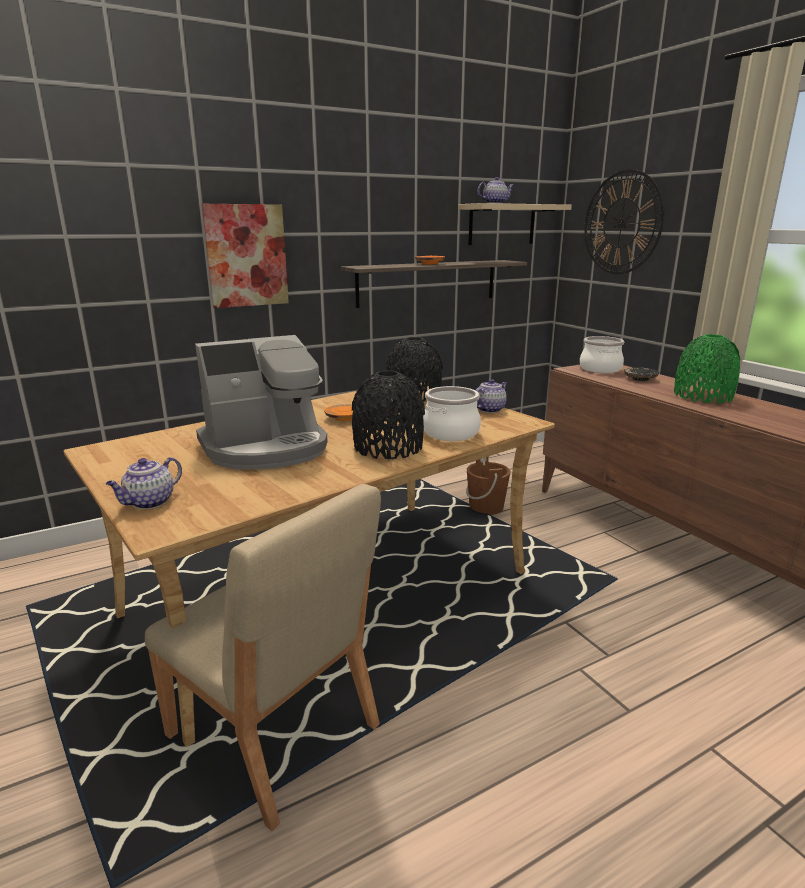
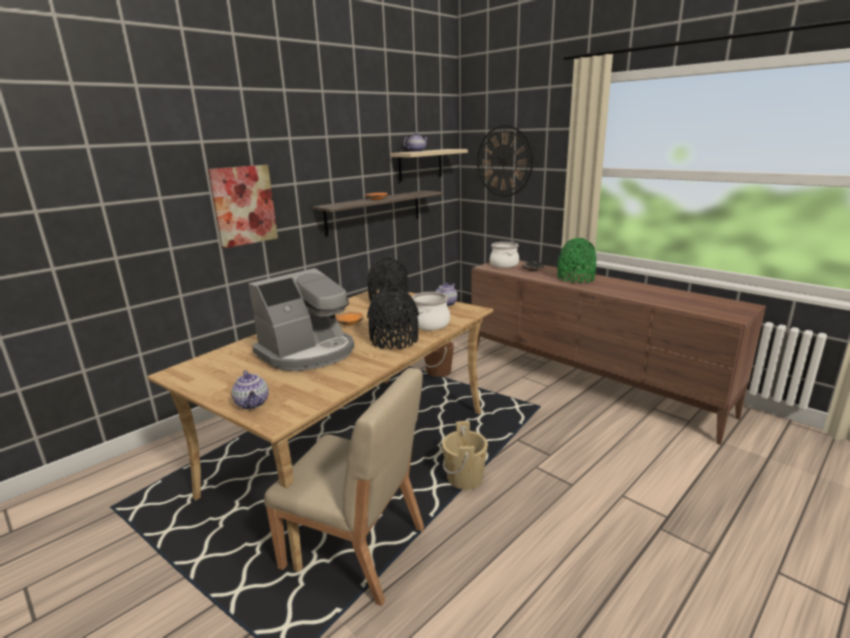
camera: 15 degrees left, 0 degrees up
(149, 502) = (252, 404): teapot -> teapot turned 45 degrees counterclockwise
(466, 663) = (464, 478): none -> beige bucket

